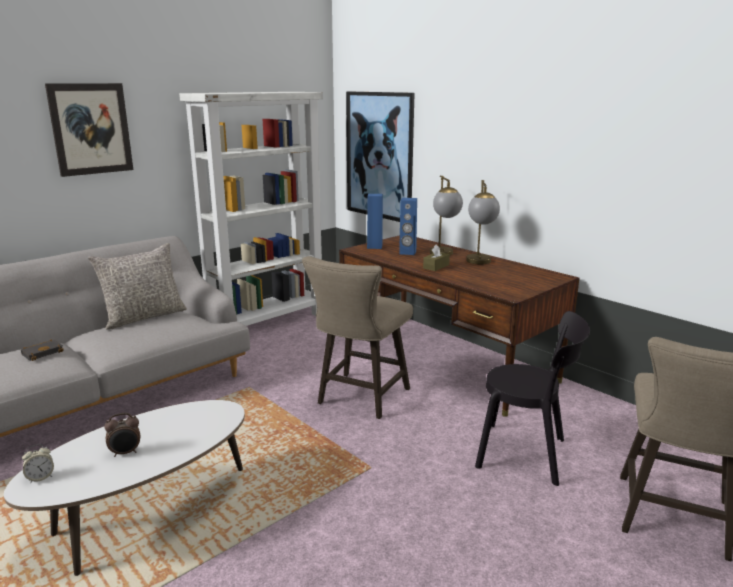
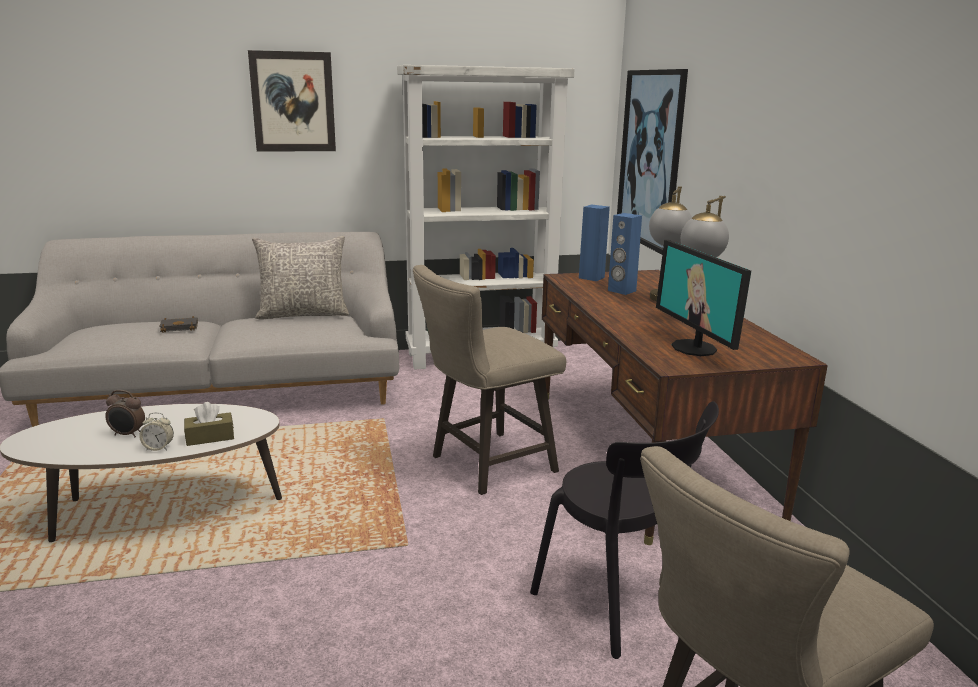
camera: 30 degrees right, 0 degrees up
(40, 477) = (45, 434): alarm clock -> alarm clock (158, 448)
(436, 266) = (629, 312): brown tissue box -> brown tissue box (210, 437)
(505, 282) = (695, 348): none -> monitor

